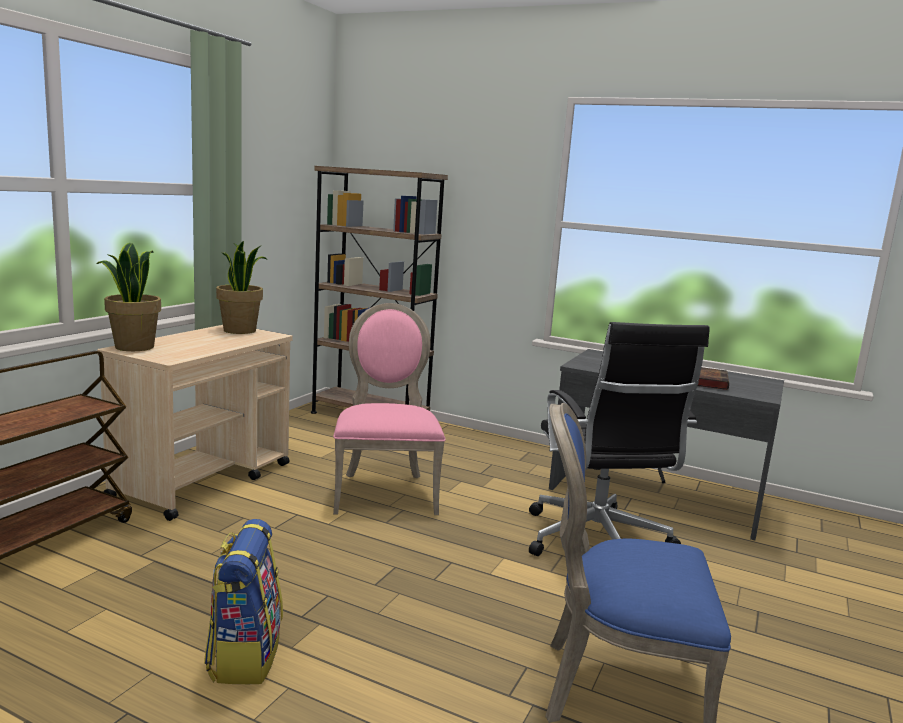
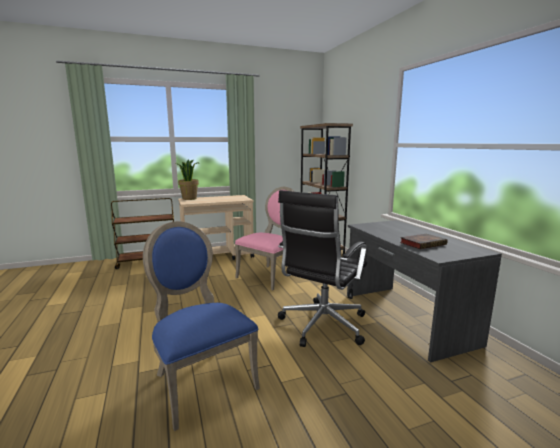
camera: 45 degrees right, 0 degrees up
(240, 330) = (239, 197): potted plant -> none
(244, 655) = (128, 309): backpack -> none

